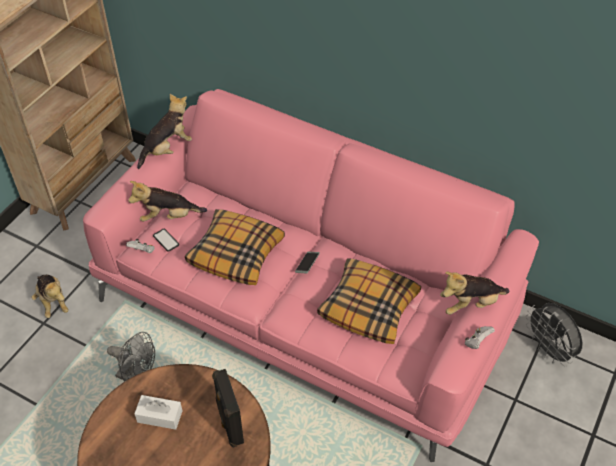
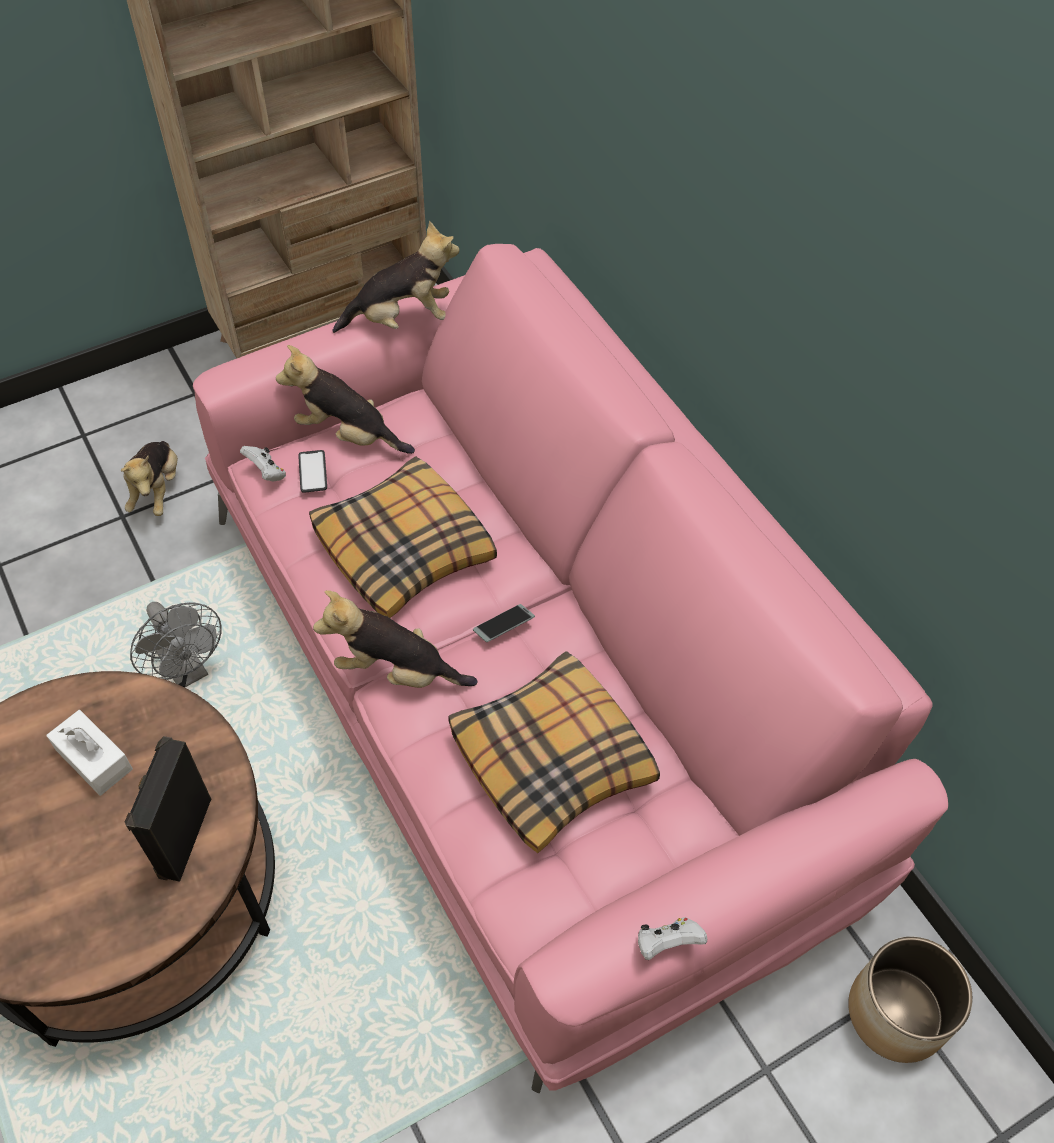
camera: 30 degrees right, 5 degrees up
(470, 304) = (710, 860): plush toy -> plush toy (396, 671)
(549, 350) = (897, 1014): grey fan -> planter

